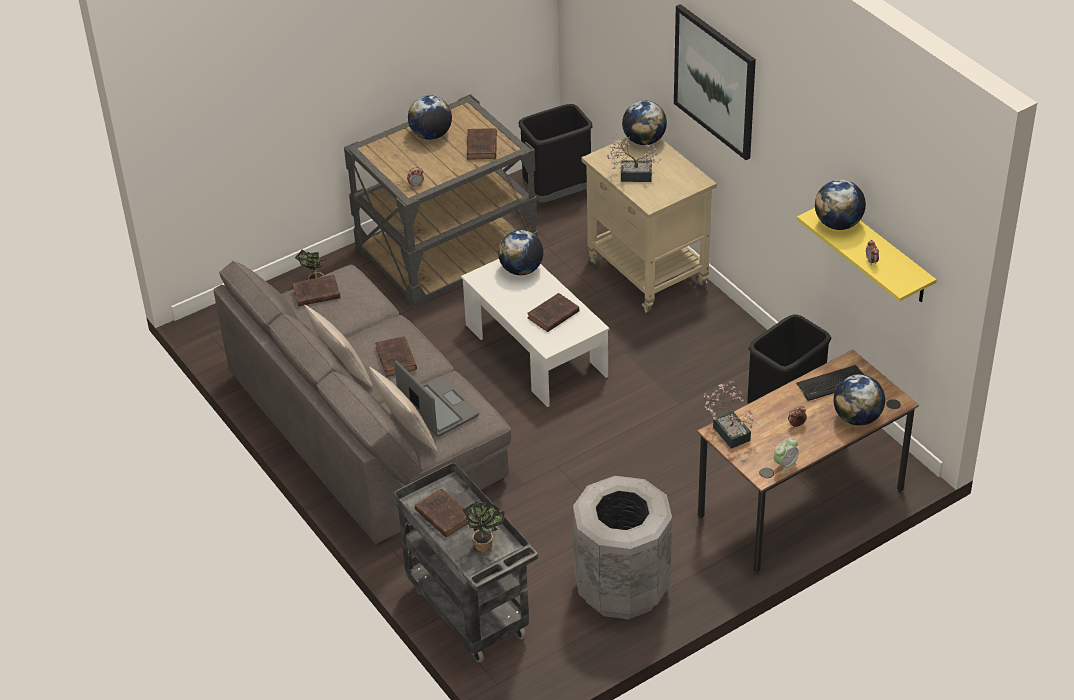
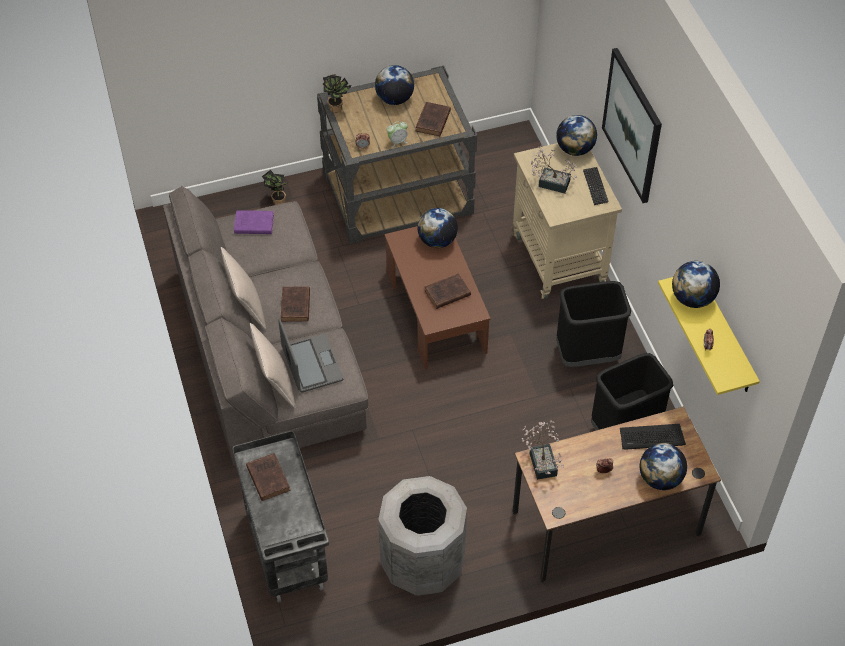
camera: 15 degrees right, 10 degrees up
(315, 293) = (253, 224): brown book -> purple book
(486, 544) = (292, 517): potted plant -> potted plant (337, 108)
(535, 350) = (435, 311): white coffee table -> brown coffee table
(557, 194) = (510, 161): black trash can -> black trash can (587, 354)
(680, 169) = (595, 186): none -> keyboard
(785, 464) = (578, 509): alarm clock -> alarm clock (397, 141)

